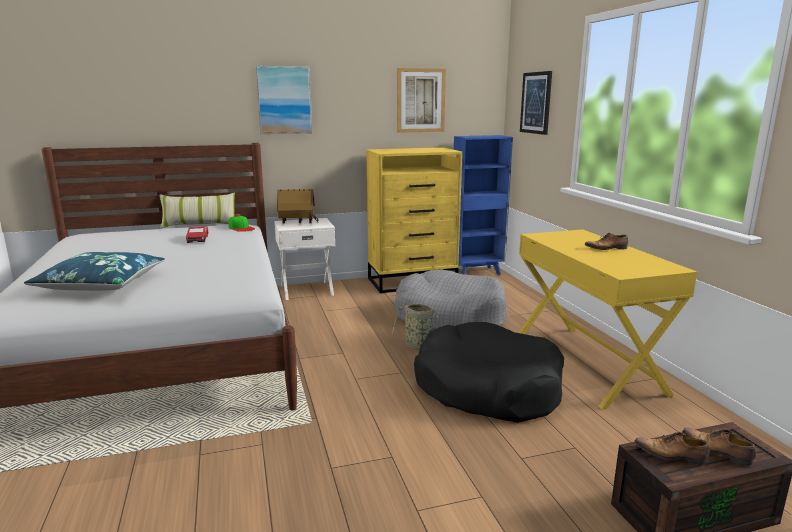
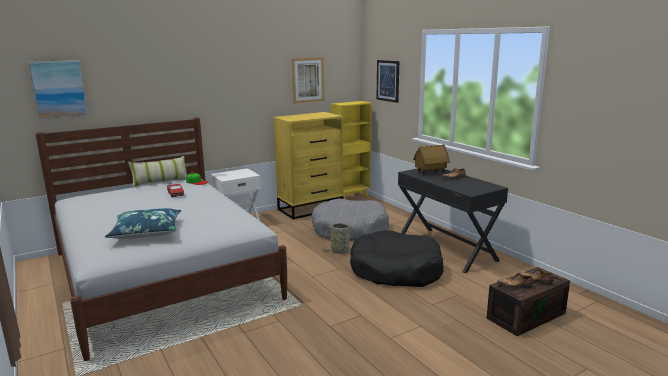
camera: 15 degrees left, 0 degrees up
(284, 100) = (215, 85): picture -> picture (59, 89)
(297, 222) = (229, 174): toy house -> toy house (431, 172)
(477, 272) = (351, 197): blue bookcase -> yellow bookcase
(587, 363) = (446, 249): yellow desk -> black desk

